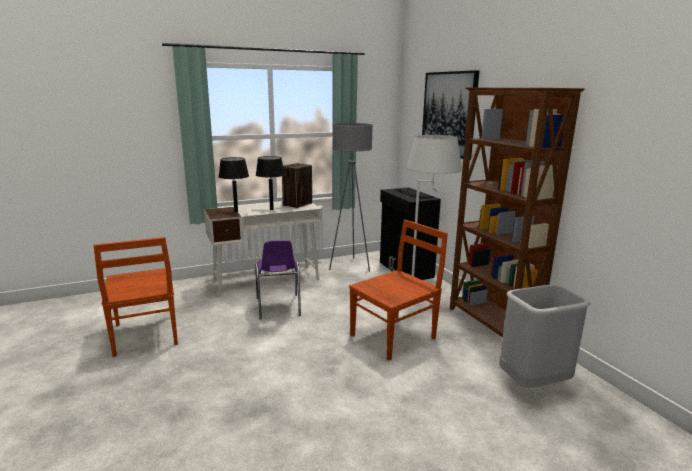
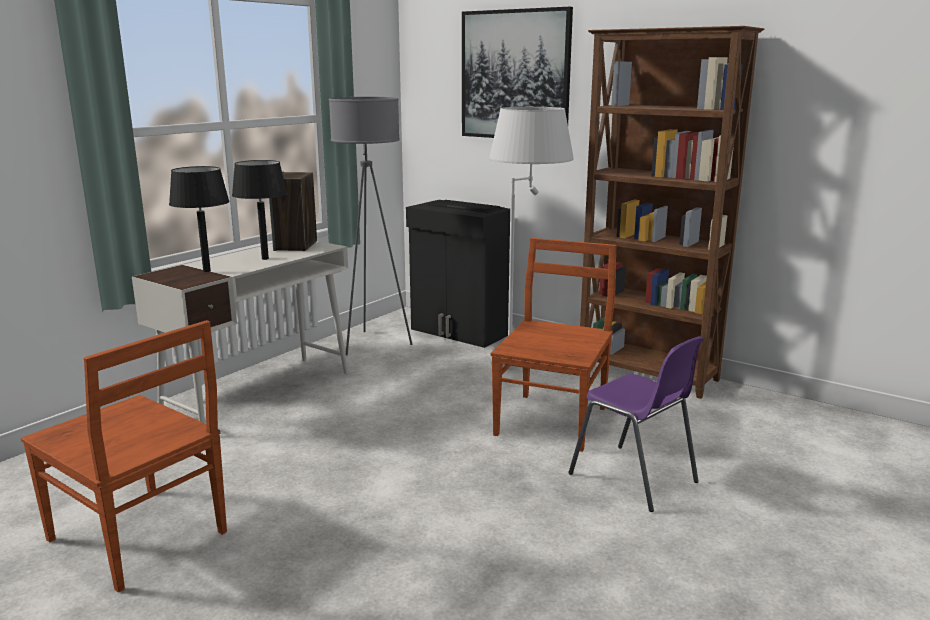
camera: 30 degrees left, 0 degrees up
(278, 307) = (333, 427): purple chair -> purple chair (634, 478)
(533, 384) = (765, 427): grey trash can -> none

